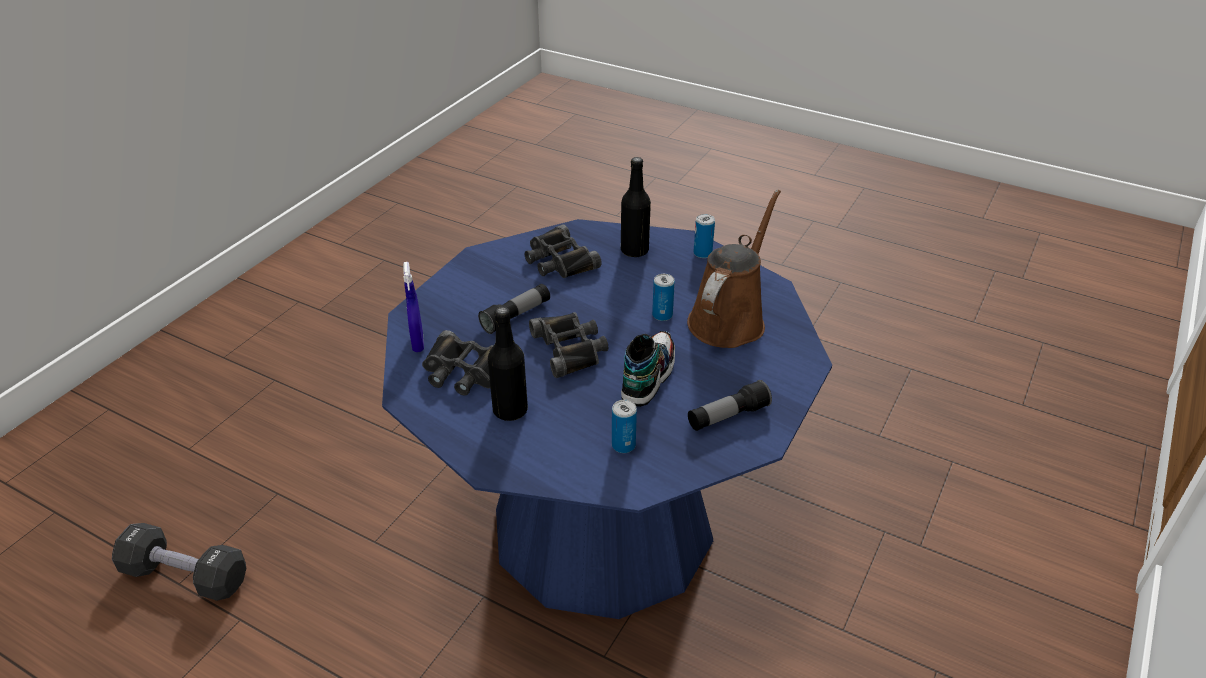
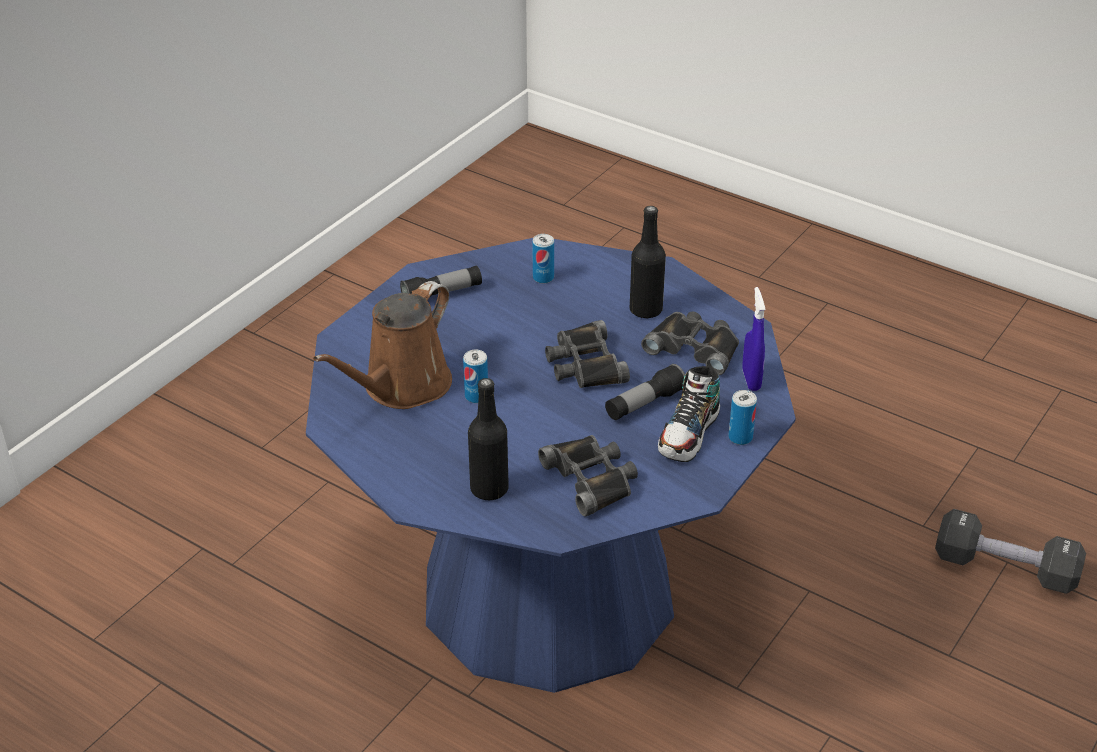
camera: 175 degrees left, 0 degrees up
(648, 376) = (508, 332): shoe -> shoe (689, 434)
(702, 253) = (399, 479): can -> can (740, 437)

